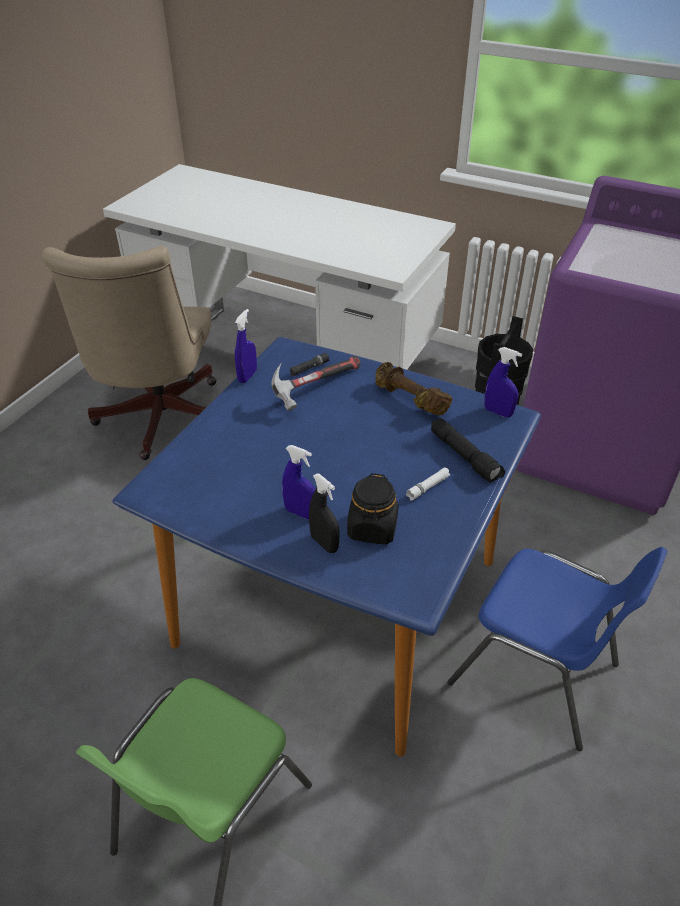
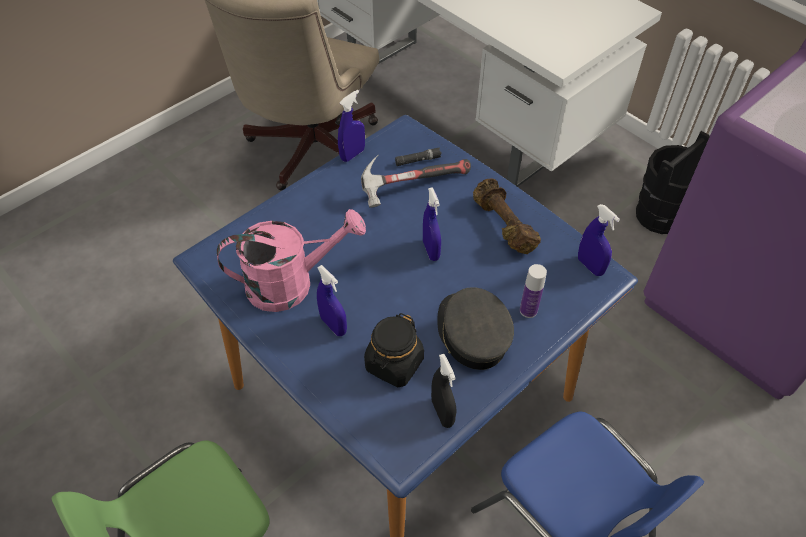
camera: 20 degrees right, 10 degrees up
(243, 489) = (292, 283): none -> pink watering can
(324, 543) = (340, 366): black spray bottle -> black spray bottle (442, 413)
(357, 432) = (431, 250): none -> blue spray bottle
(428, 487) = (471, 334): white flashlight -> grey cap
(465, 457) = (528, 310): black flashlight -> bottle

